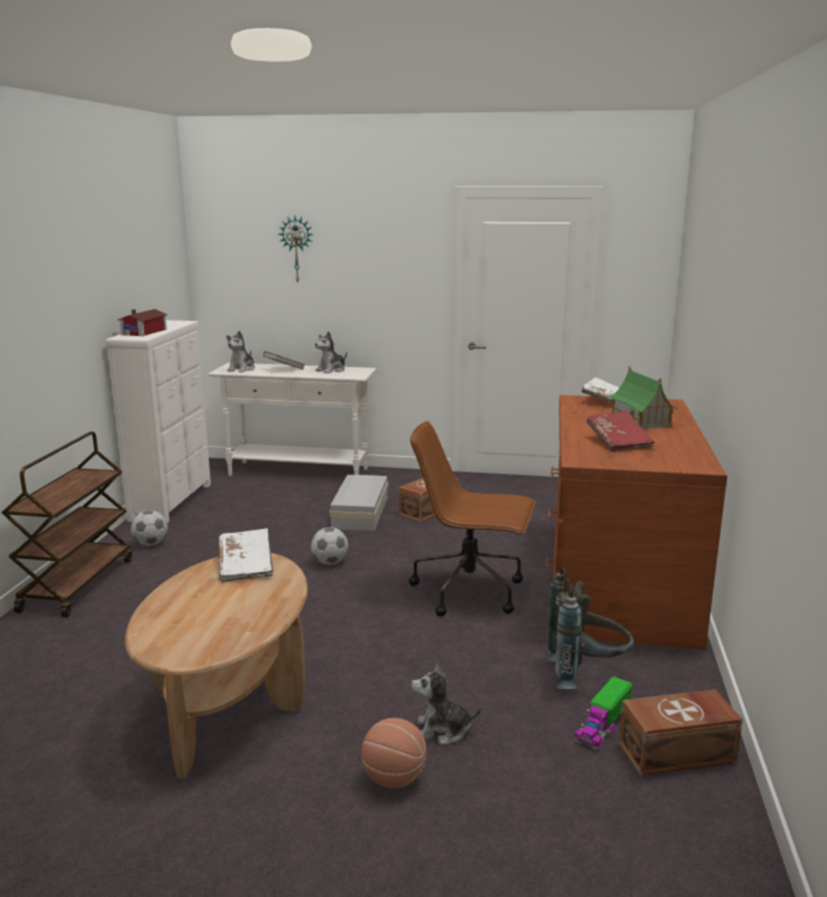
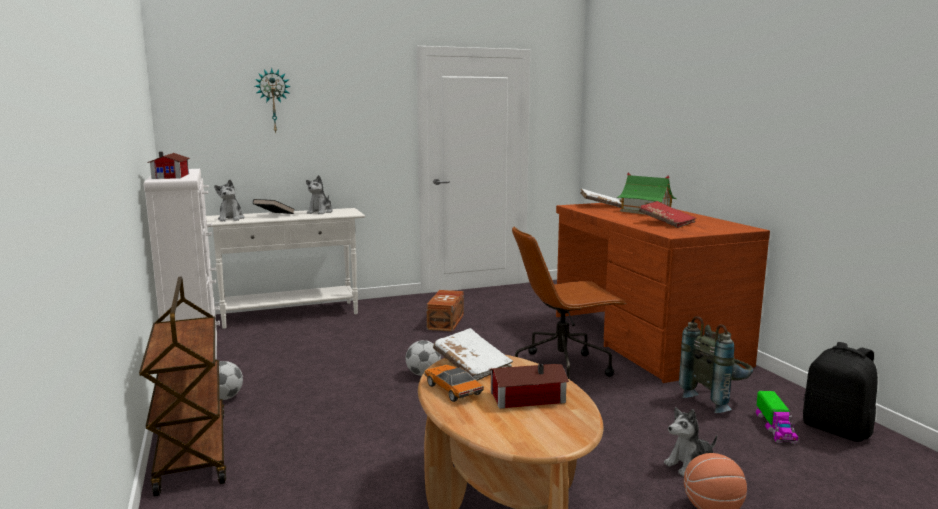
camera: 30 degrees left, 5 degrees down
(192, 584) = (452, 389): none -> toy car
(233, 607) = (525, 396): none -> toy house
(361, 512) = (393, 333): white storage box -> none
(678, 753) = (837, 430): brown storage box -> black backpack

